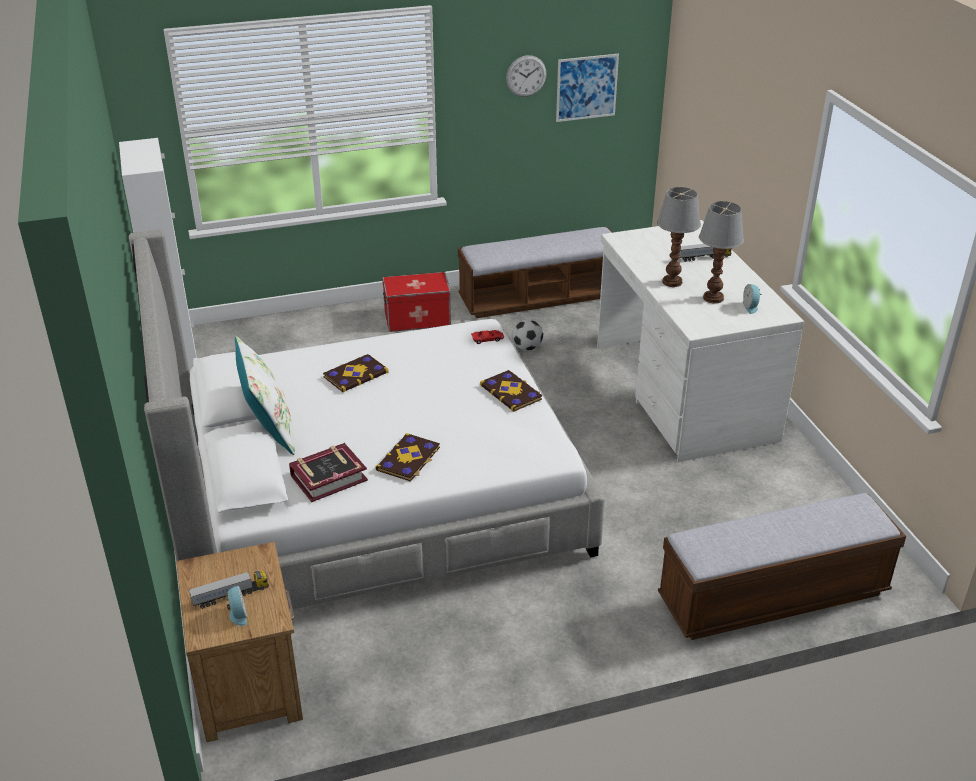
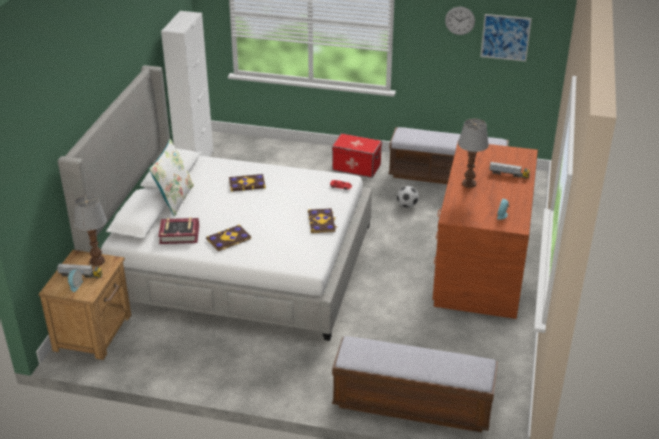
camera: 30 degrees right, 0 degrees up
(682, 392) = (481, 265): white desk -> brown desk
(713, 297) = (484, 201): table lamp -> table lamp (97, 261)

